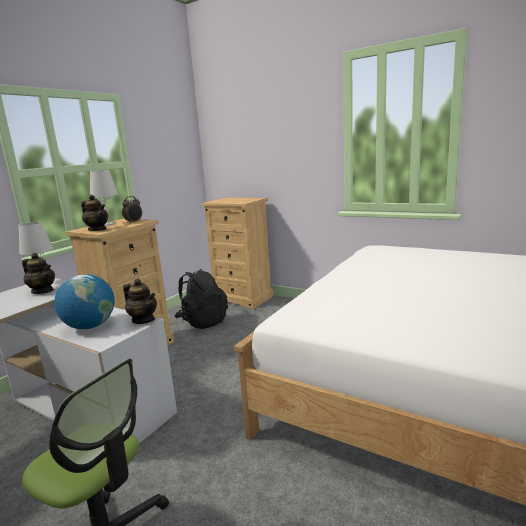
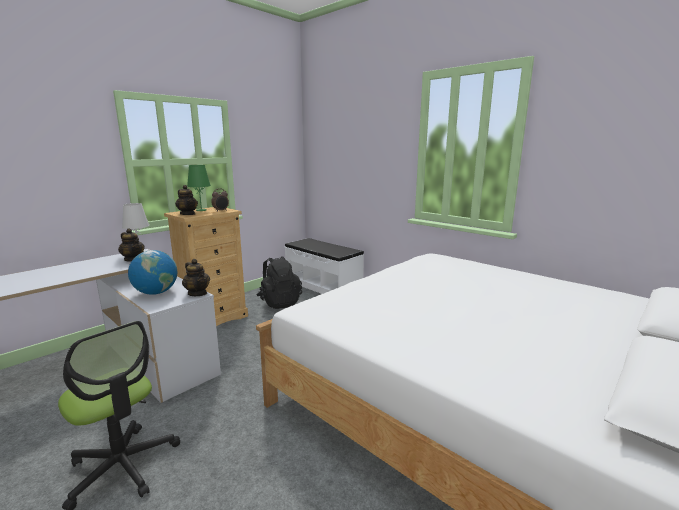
camera: 10 degrees right, 0 degrees up
(109, 224) = (201, 210): white table lamp -> green table lamp
(243, 298) = (323, 287): beige dresser -> white bench

